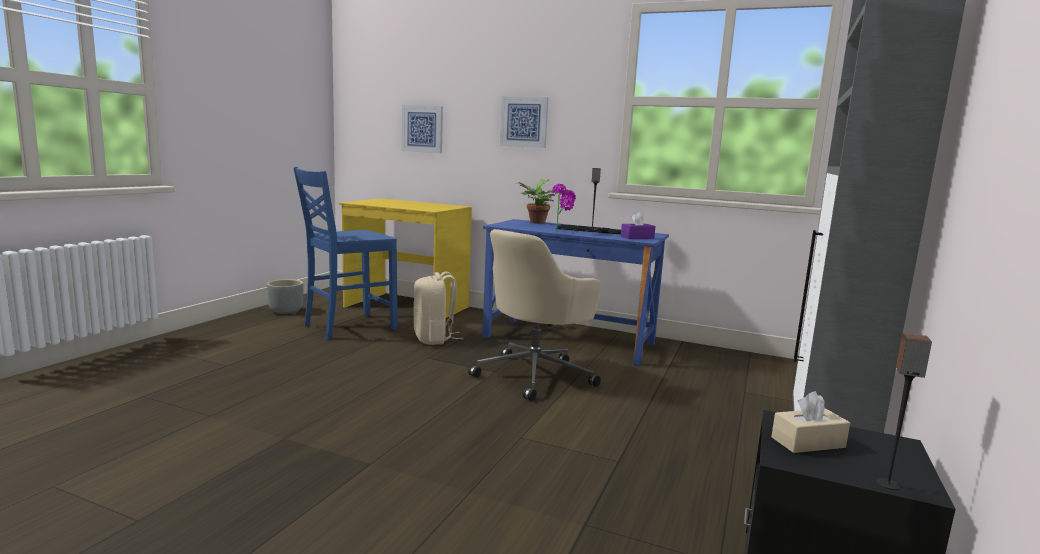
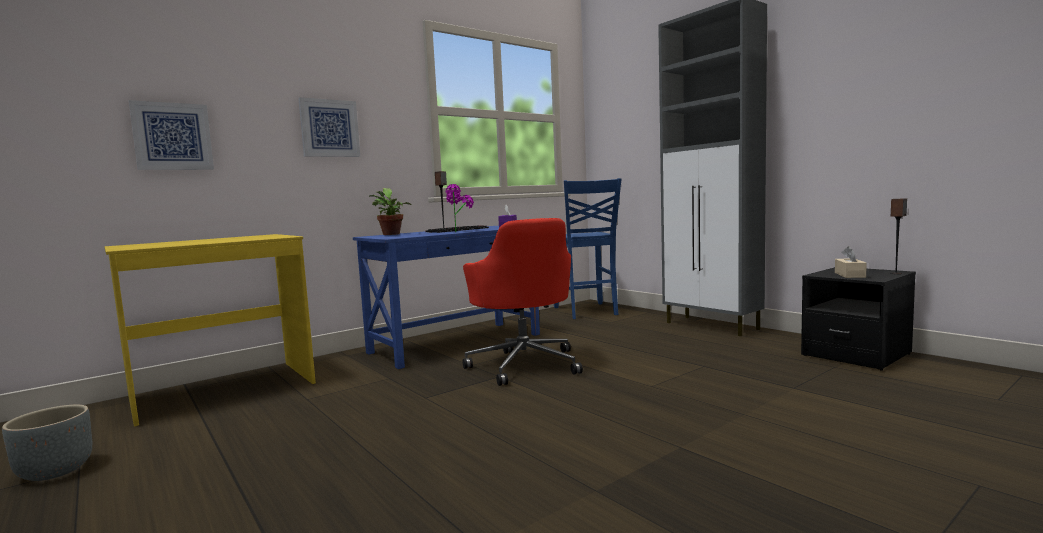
camera: 60 degrees left, 5 degrees down
(347, 327) = (238, 429): blue chair -> blue chair (586, 311)
(434, 339) = (369, 389): beige backpack -> none
(535, 375) = (524, 364): beige office chair -> red office chair

